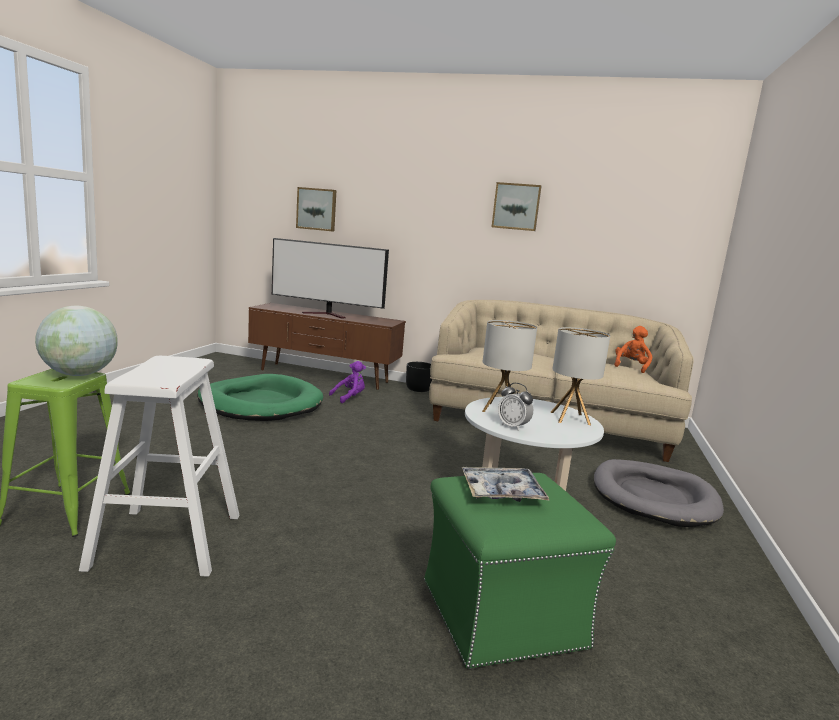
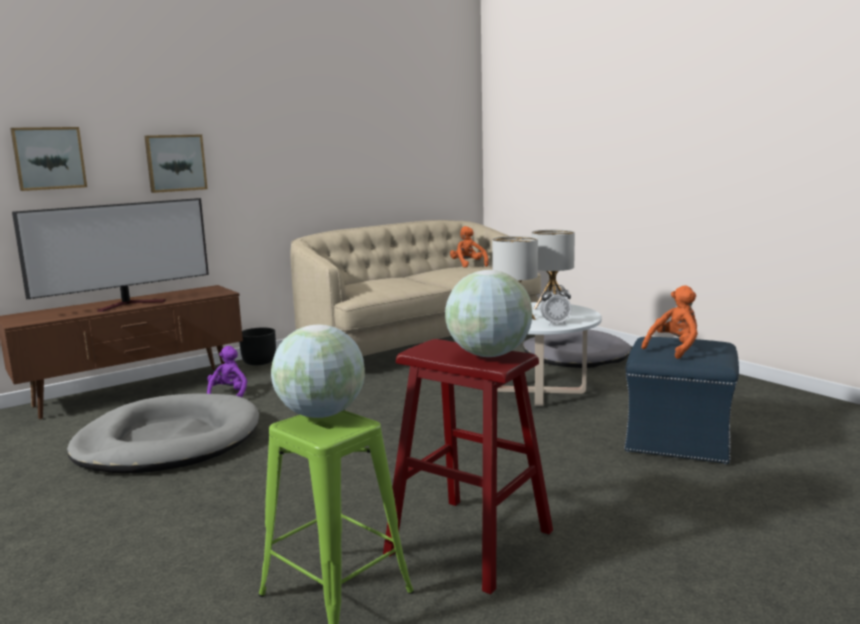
camera: 50 degrees left, 0 degrees up
(162, 375) = (489, 355): none -> globe
(167, 541) = (470, 542): white stool -> red stool
(260, 403) = (168, 441): green dog bed -> grey dog bed
(500, 614) = (678, 440): green ottoman -> blue ottoman
(502, 492) = (674, 349): tray -> orange plush toy
(516, 206) = (314, 127): picture -> picture (175, 163)

